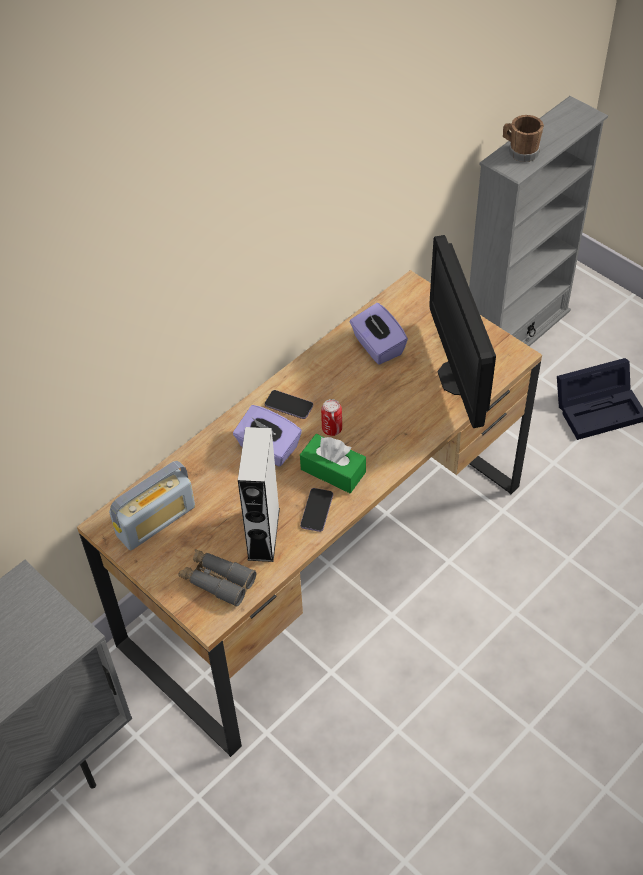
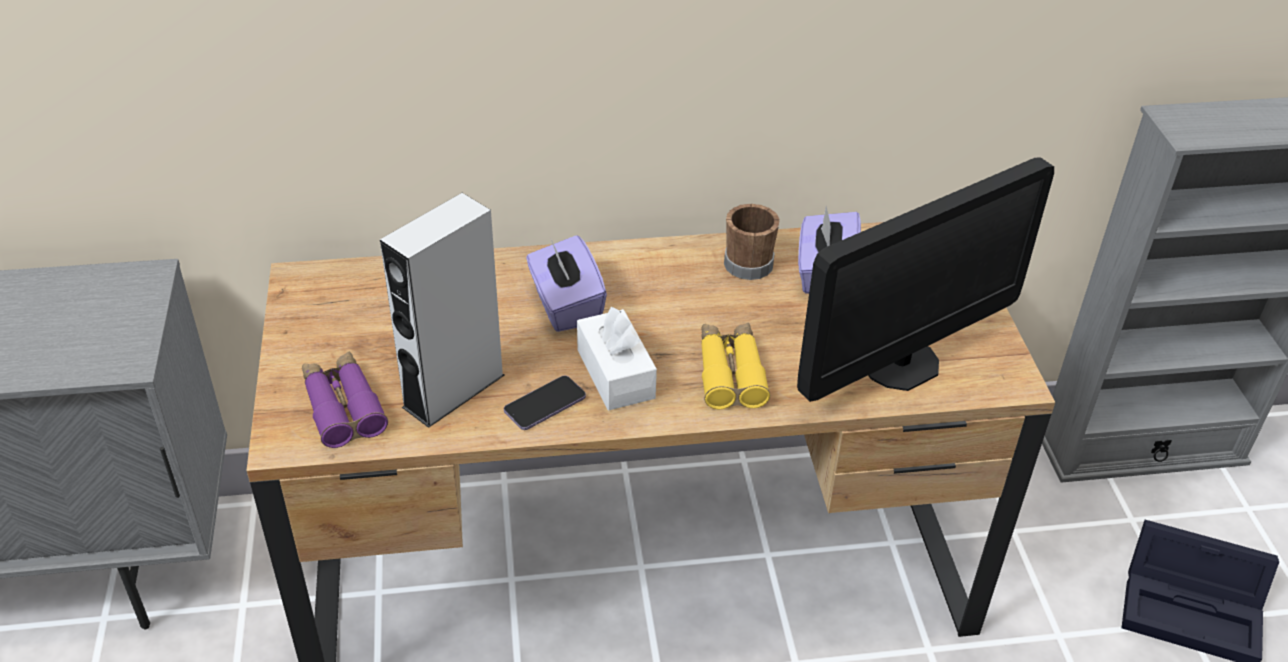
camera: 35 degrees right, 10 degrees down
(156, 521) = (355, 306): radio -> none
(217, 580) = (343, 407): grey binoculars -> purple binoculars
(289, 405) = (642, 276): phone -> none
(332, 429) = (666, 329): can -> none
(333, 471) = (615, 374): green tissue box -> white tissue box
(387, 434) = (730, 373): none -> yellow binoculars
(459, 377) = (900, 364): monitor -> monitor turned 150 degrees counterclockwise
(520, 151) = (1216, 118): brown mug -> brown mug (745, 261)

